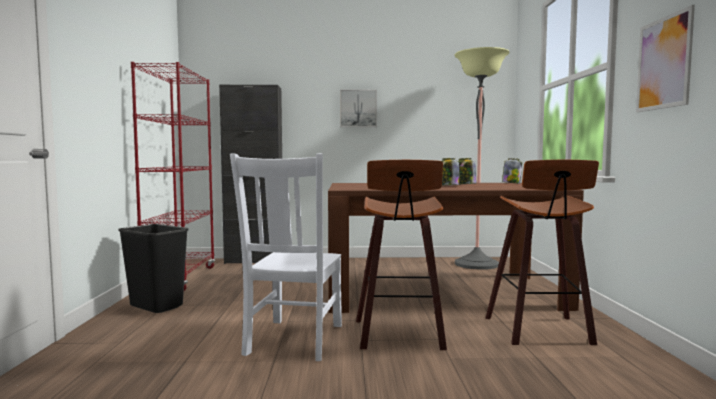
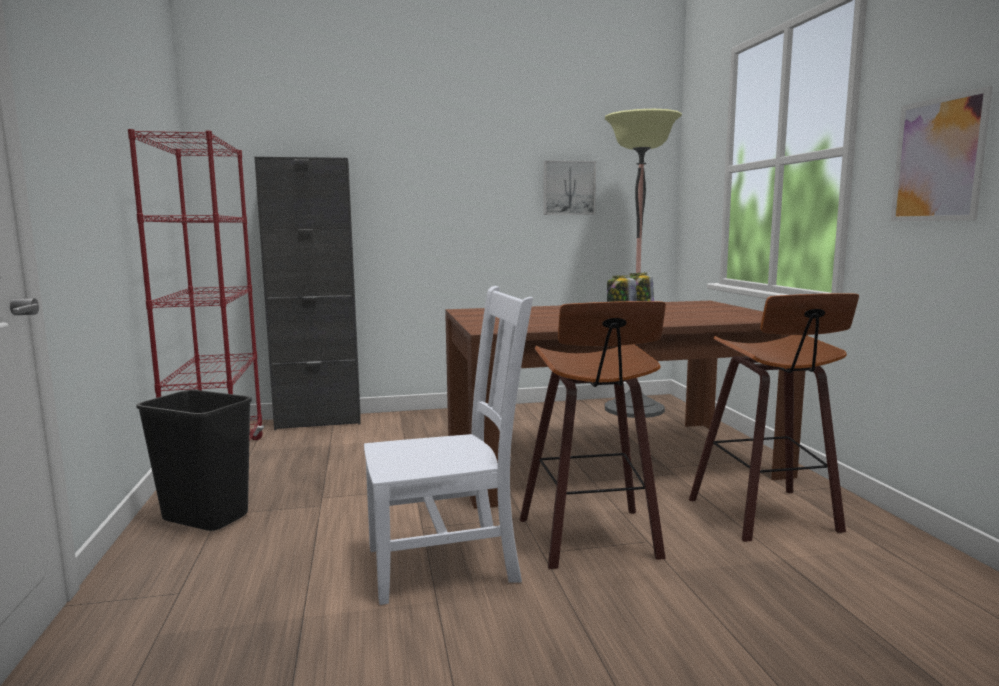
camera: 10 degrees left, 5 degrees up
(293, 340) = (448, 563): white chair -> white chair turned 105 degrees counterclockwise
(358, 108) = (464, 192): picture -> picture (568, 188)
(511, 183) = (693, 303): jar -> none

